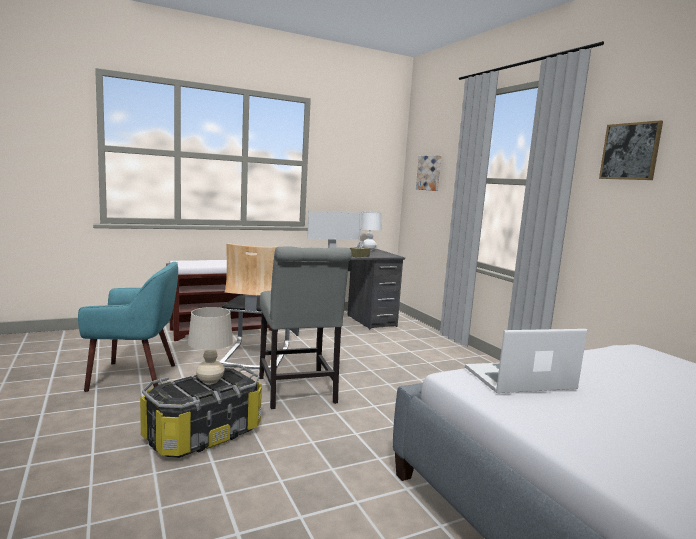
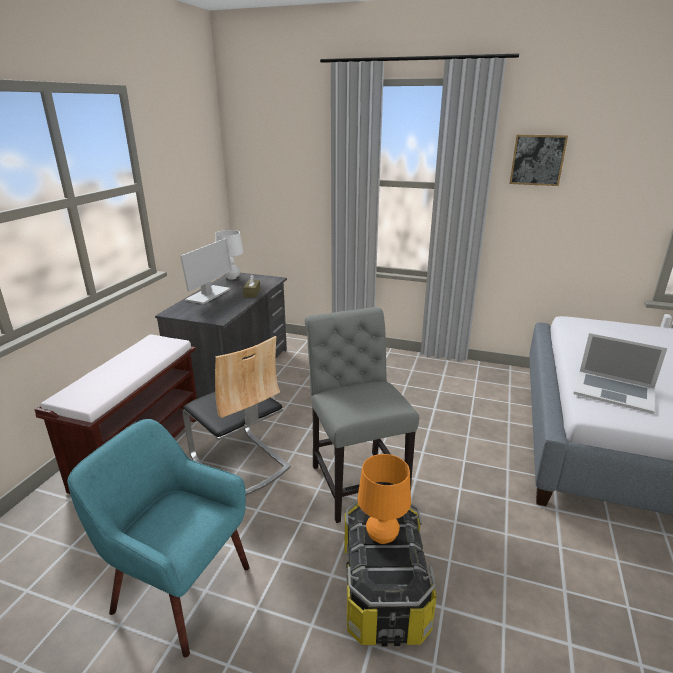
camera: 45 degrees left, 15 degrees up
(134, 377) = (180, 589): turquoise armchair -> turquoise armchair turned 105 degrees counterclockwise
(210, 381) = (382, 536): beige table lamp -> orange table lamp
(297, 392) = (356, 480): grey chair -> grey chair turned 135 degrees counterclockwise
(429, 173) = (275, 171): picture -> none
(519, 378) = (613, 391): laptop -> laptop turned 90 degrees counterclockwise

